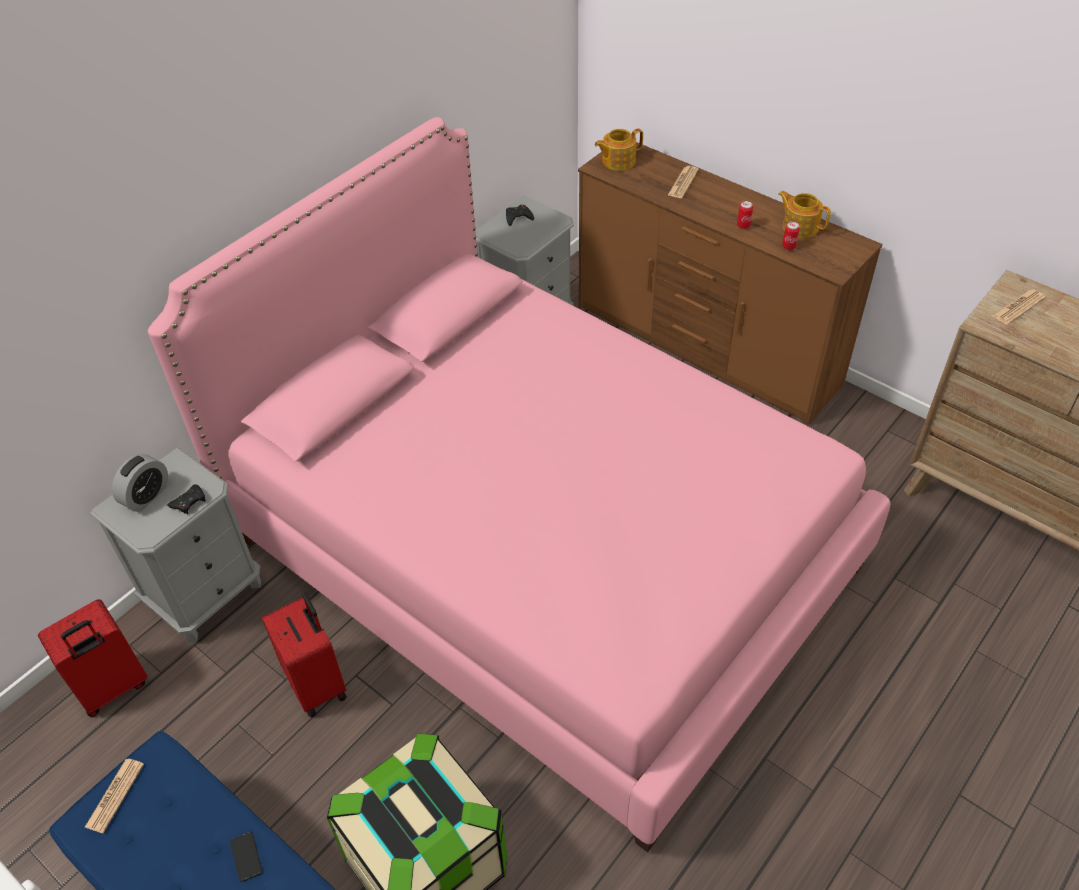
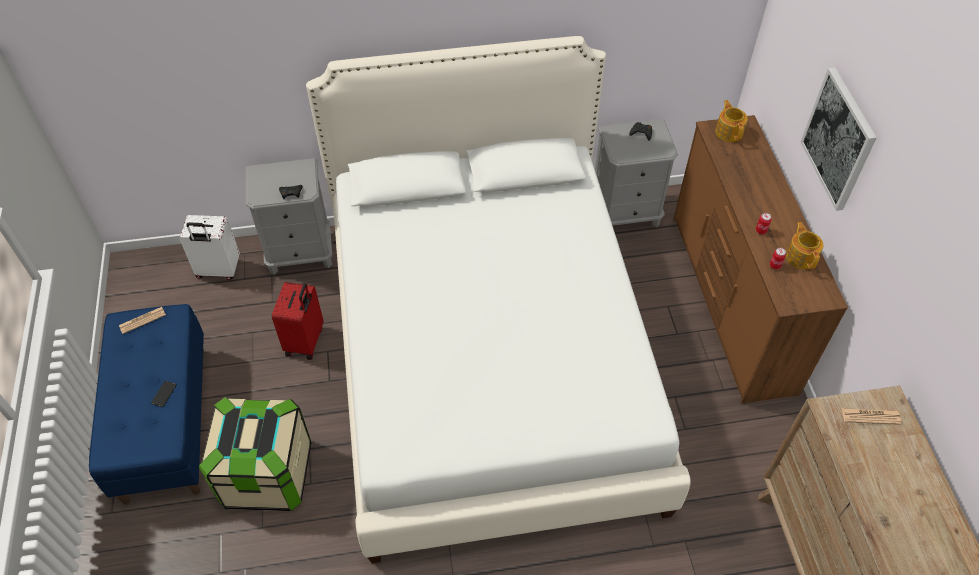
camera: 40 degrees right, 5 degrees up
(113, 688) = (218, 270): red suitcase -> white suitcase
(146, 496) = (276, 176): alarm clock -> none
(543, 550) = (489, 358): pink bed -> white bed
(617, 161) = (729, 132): teapot -> teapot turned 60 degrees clockwise
(683, 183) = (756, 174): newspaper -> none
(778, 81) = (839, 139): none -> picture

